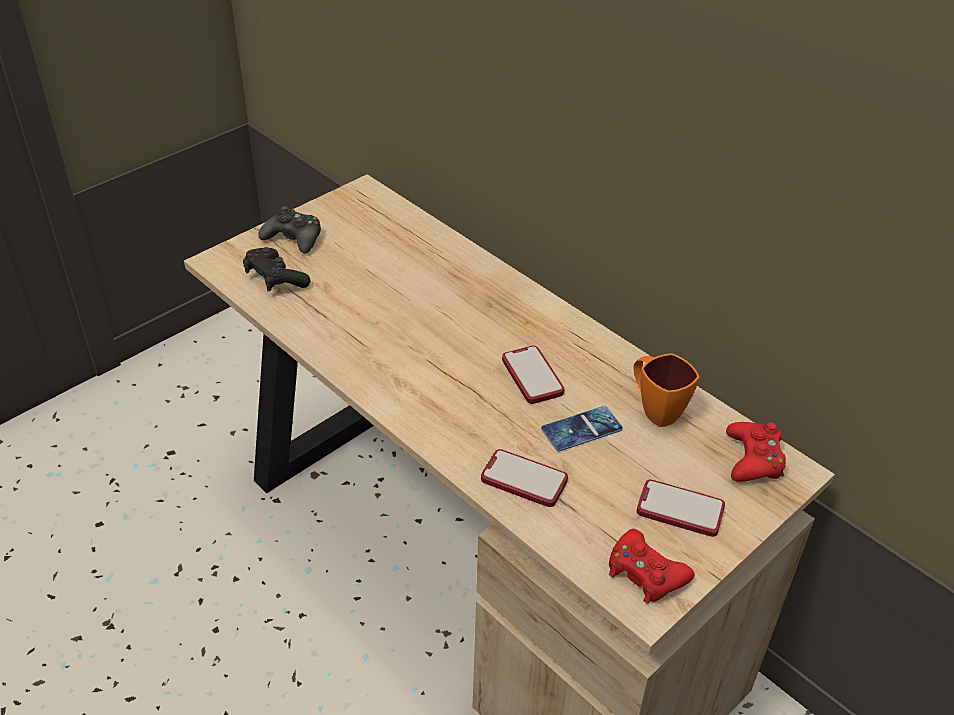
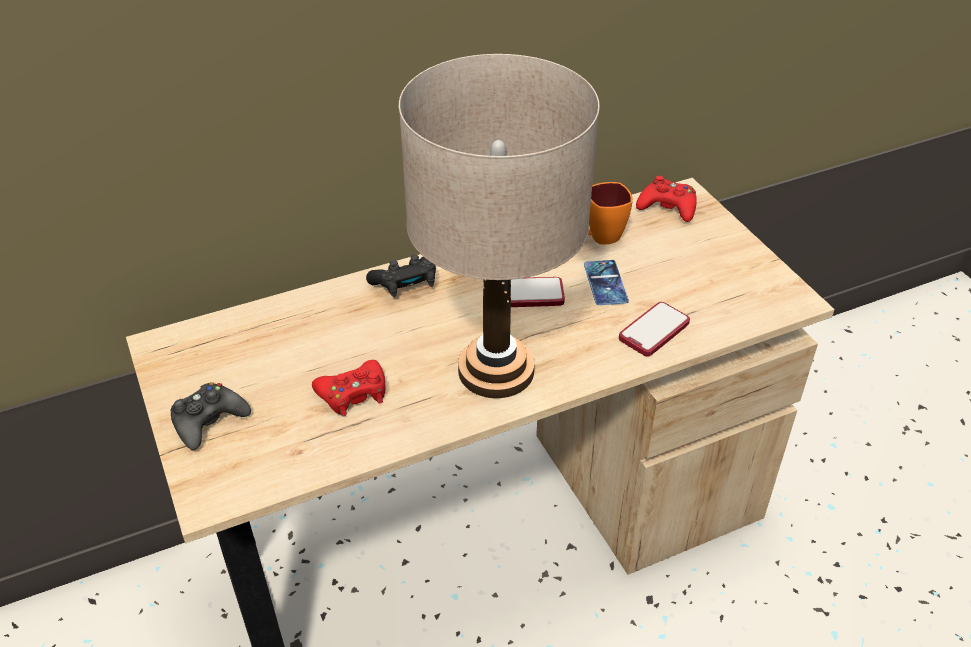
camera: 70 degrees left, 0 degrees up
(275, 279) = (278, 450): black game controller -> black game controller (405, 285)
(413, 377) = (495, 371): none -> beige table lamp
(645, 573) = (767, 292): red game controller -> red game controller (353, 394)
(680, 510) = (709, 257): phone -> none

